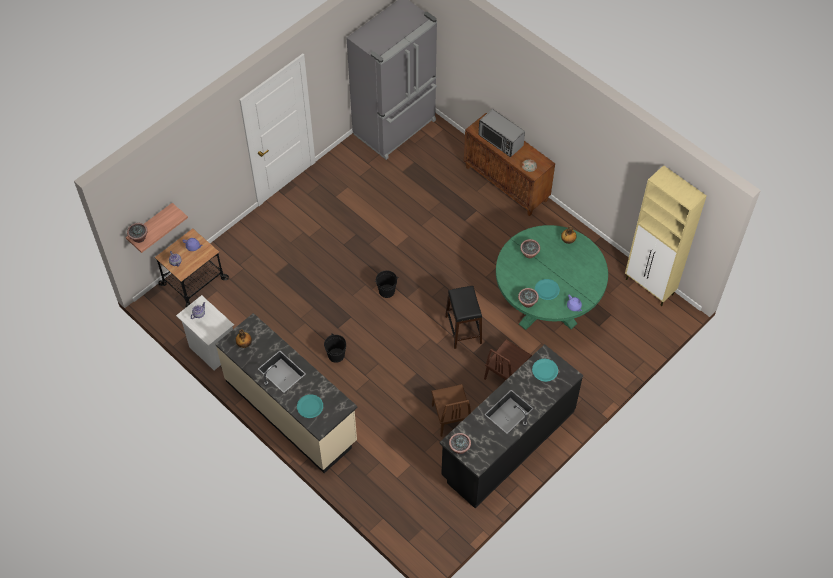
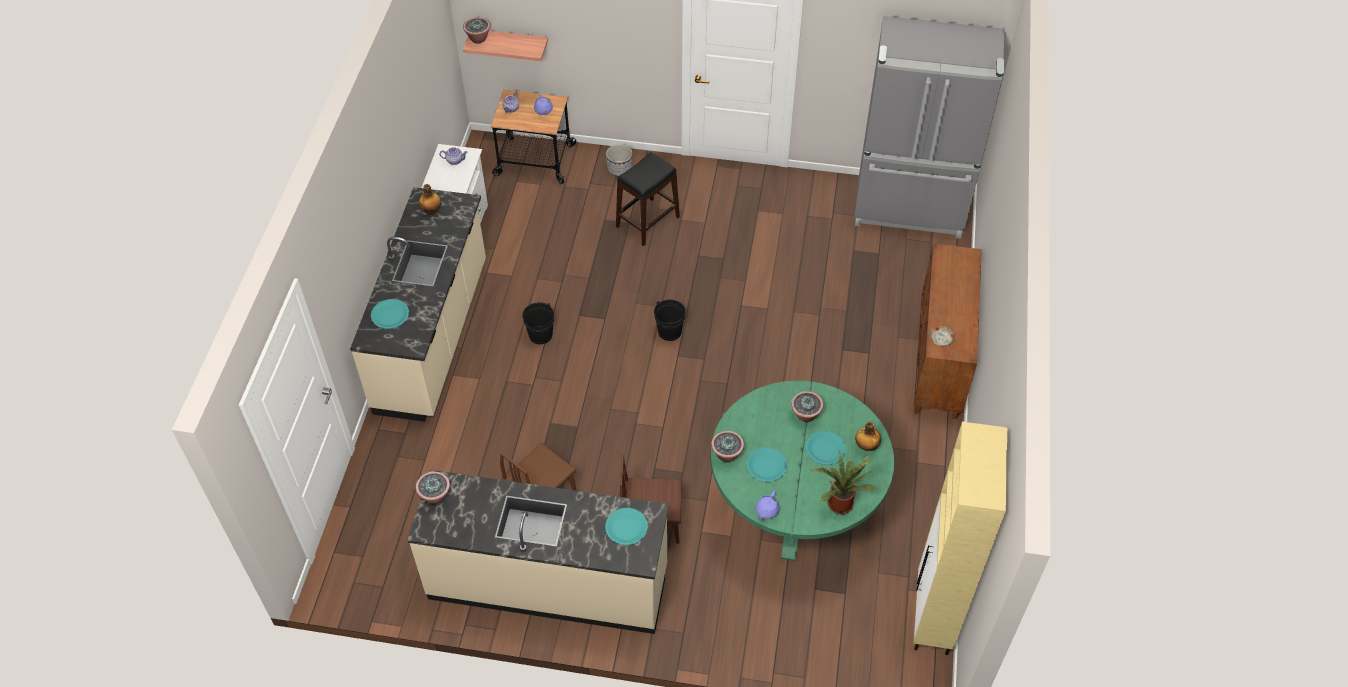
camera: 55 degrees right, 5 degrees down
(242, 243) = (620, 169): none -> planter
(463, 329) = (680, 439): black stool -> black stool (648, 222)
(500, 140) = (953, 287): microwave -> none
(507, 443) = (548, 582): black counter -> beige counter
(556, 258) = (825, 448): none -> turquoise plate
(591, 272) = (840, 501): none -> potted plant

